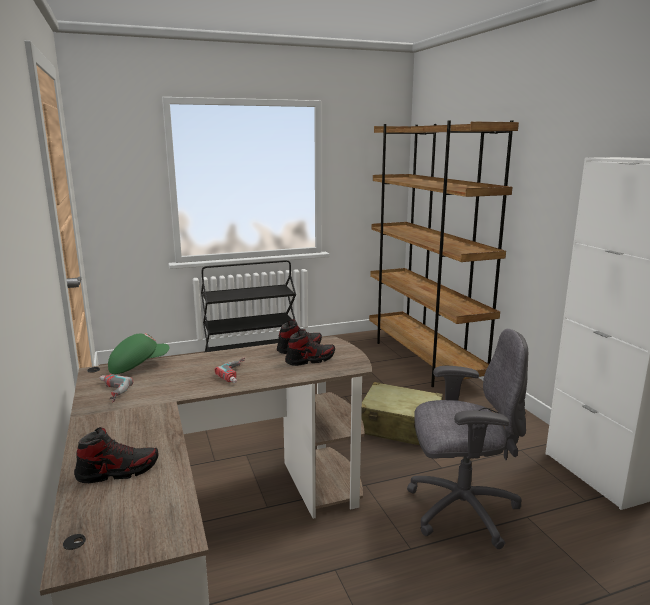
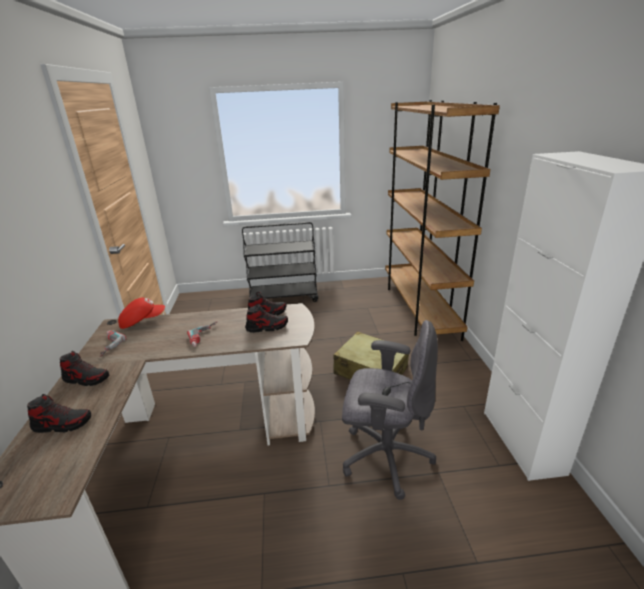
camera: 15 degrees right, 10 degrees up
(110, 426) = (87, 379): none -> shoe
(138, 366) = (142, 321): green cap -> red cap

